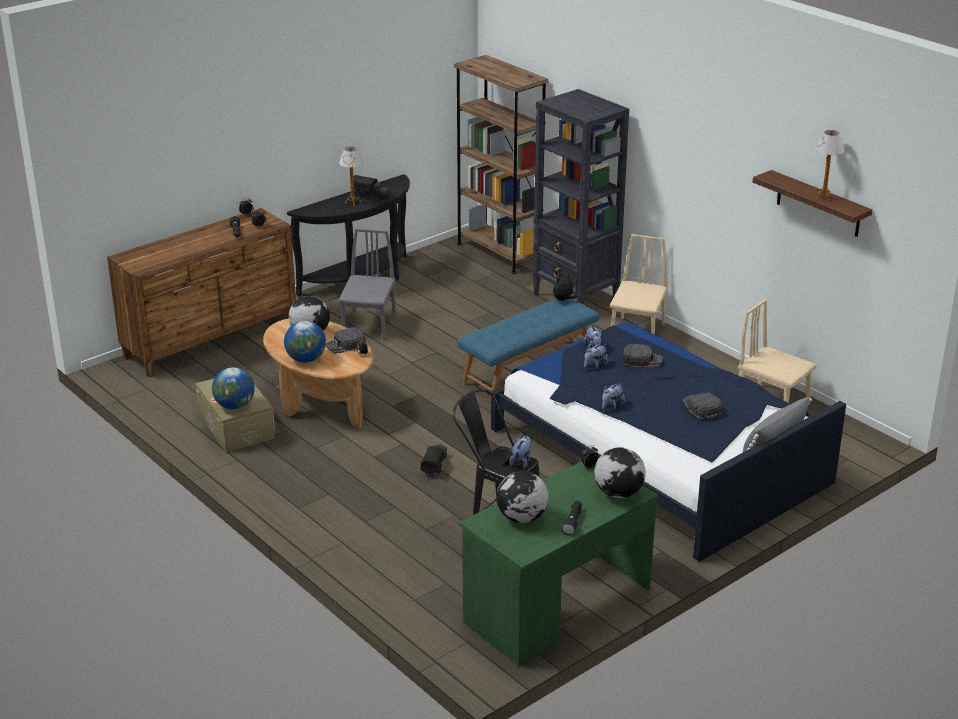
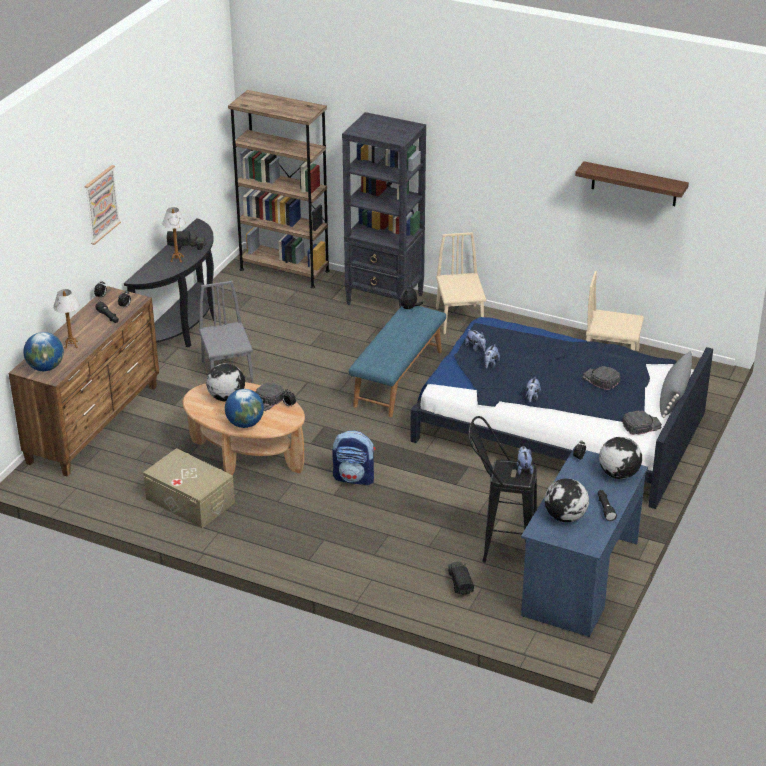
camera: 25 degrees left, 5 degrees up
(235, 406) = (199, 484): globe -> globe (46, 367)
(262, 121) = (101, 204): none -> picture
(407, 447) = (354, 478): none -> backpack
(434, 465) = (390, 488): toy truck -> toy truck (460, 584)
(557, 606) = (580, 579): green desk -> blue desk
(642, 360) = (524, 349): black cap -> black cap (641, 425)
(824, 197) = (645, 179): table lamp -> table lamp (71, 345)

